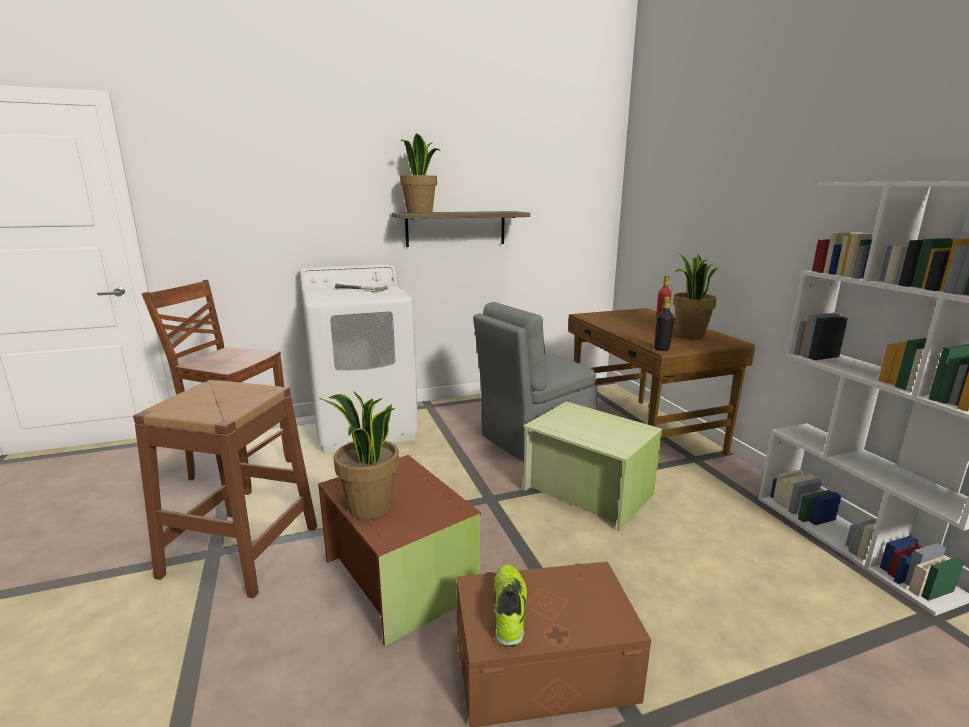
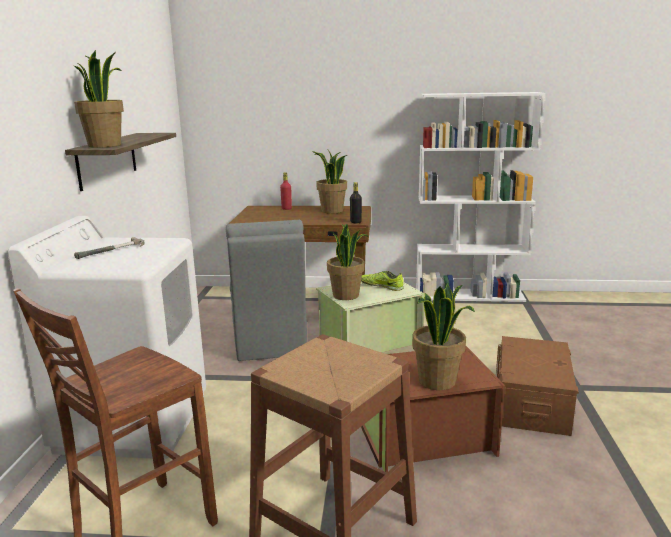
camera: 65 degrees left, 0 degrees up
(509, 610) = (537, 371): shoe -> shoe (381, 286)
(561, 419) = (346, 295): none -> potted plant

